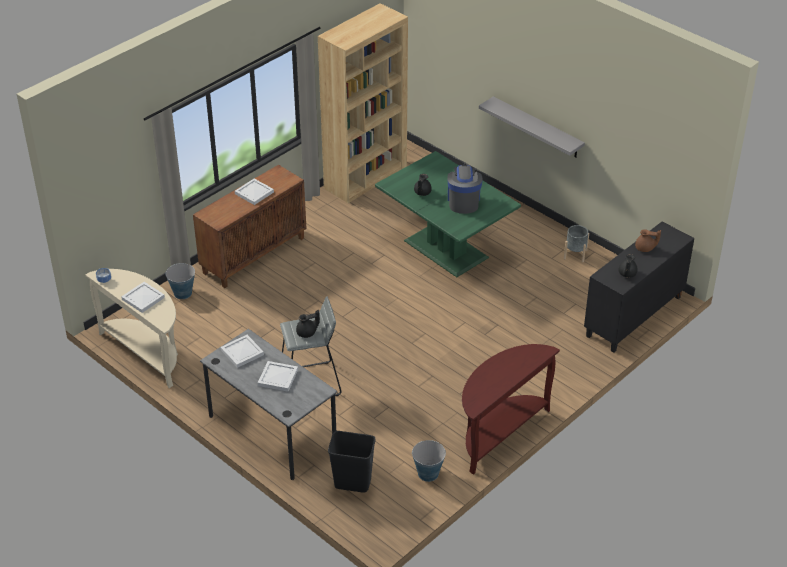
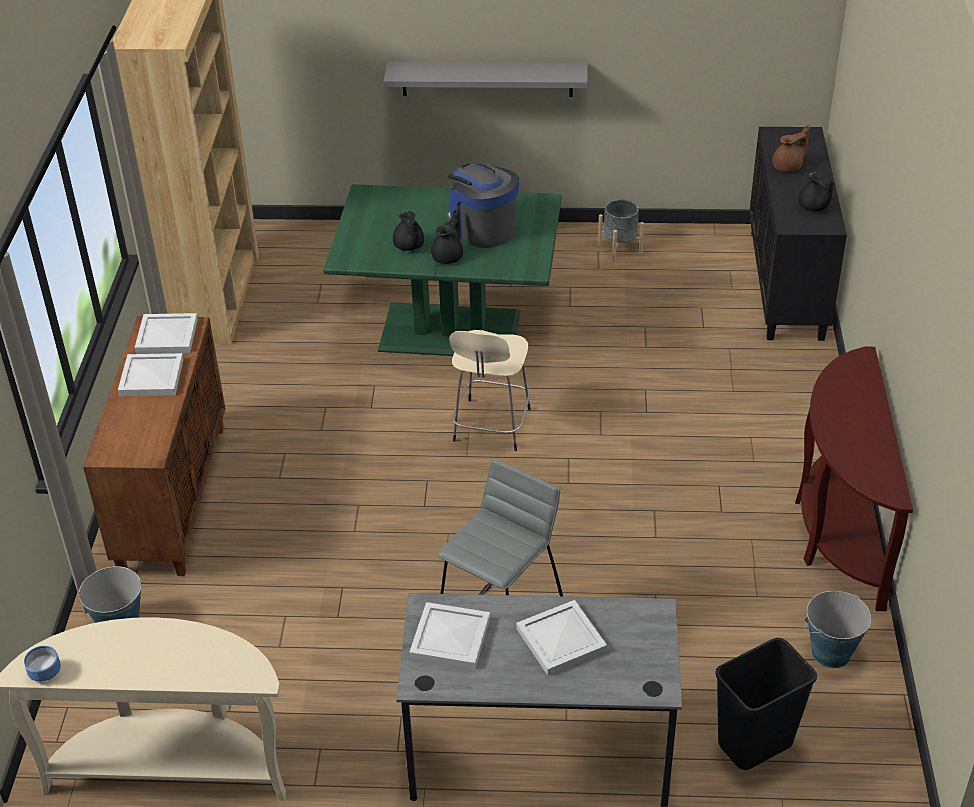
camera: 40 degrees left, 0 degrees up
(142, 298) = (162, 660): white tray -> white tray (166, 336)
(307, 333) = (503, 541): black teapot -> black teapot (448, 256)
(410, 301) = (491, 427): none -> beige stool

